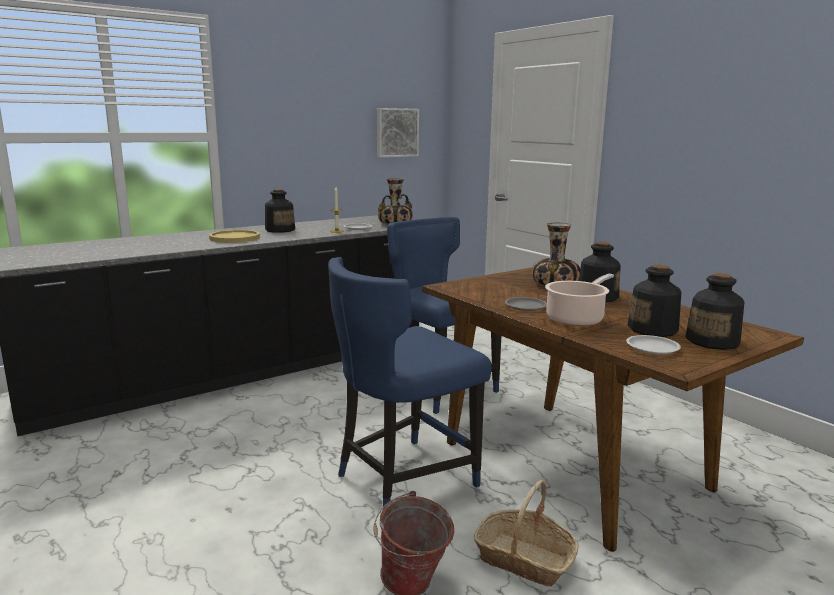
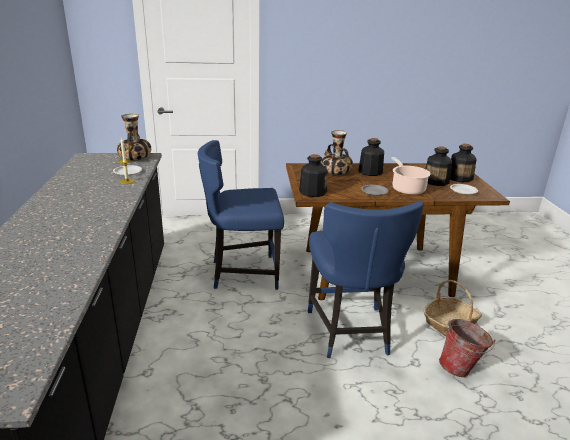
camera: 60 degrees left, 10 degrees up
(234, 238) = (79, 225): yellow plate -> none
(280, 230) = (75, 199): bottle -> bottle (312, 192)
(396, 132) = (51, 62): picture -> none

